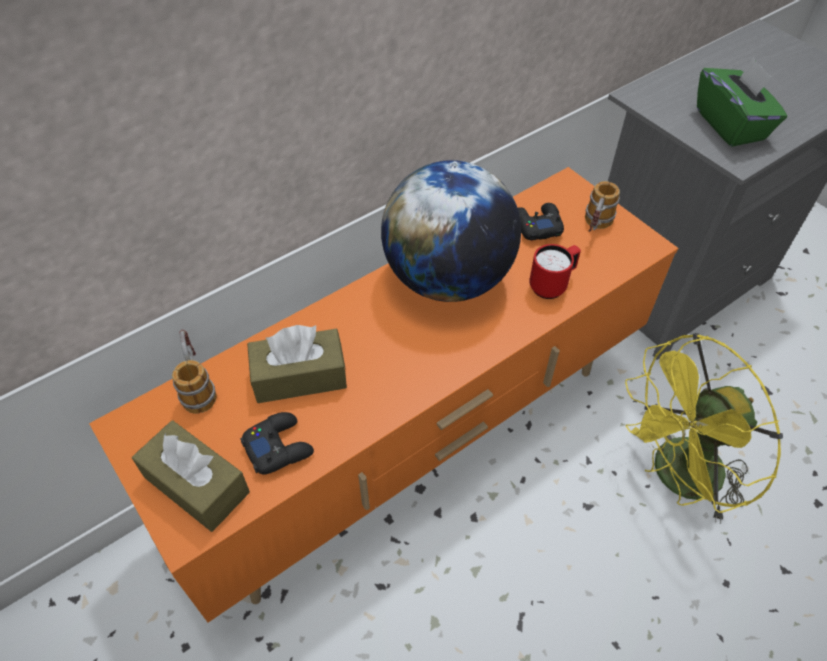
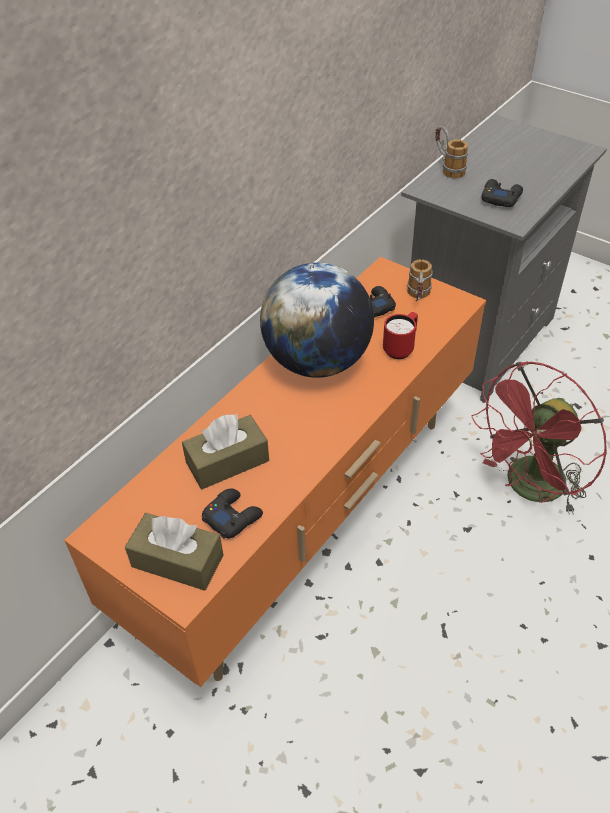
camera: 15 degrees left, 5 degrees down
(198, 386) = (145, 489): mug -> mug (447, 168)
(676, 477) = (529, 489): yellow fan -> red fan
(730, 125) = (500, 198): green tissue box -> black game controller

